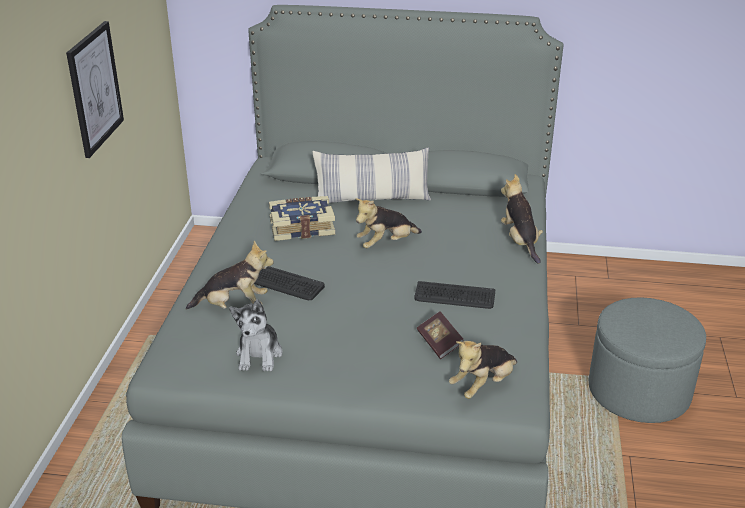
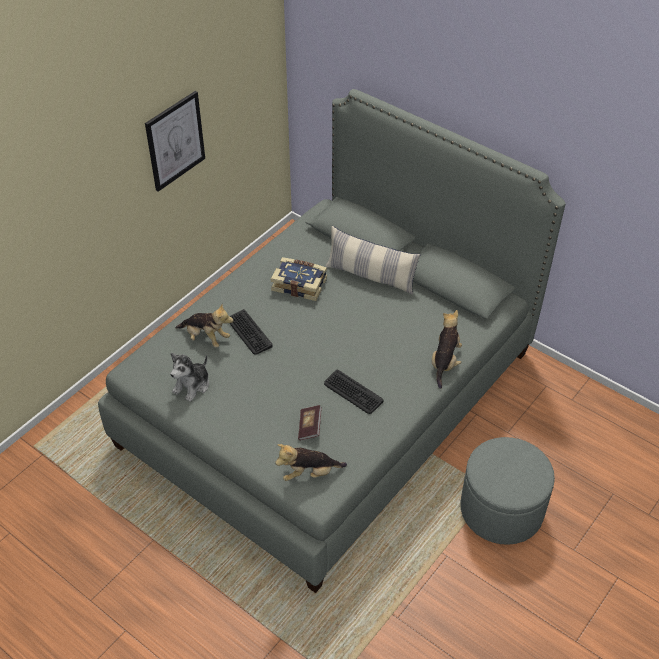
camera: 30 degrees right, 15 degrees up
(386, 244) = (346, 324): plush toy -> none

